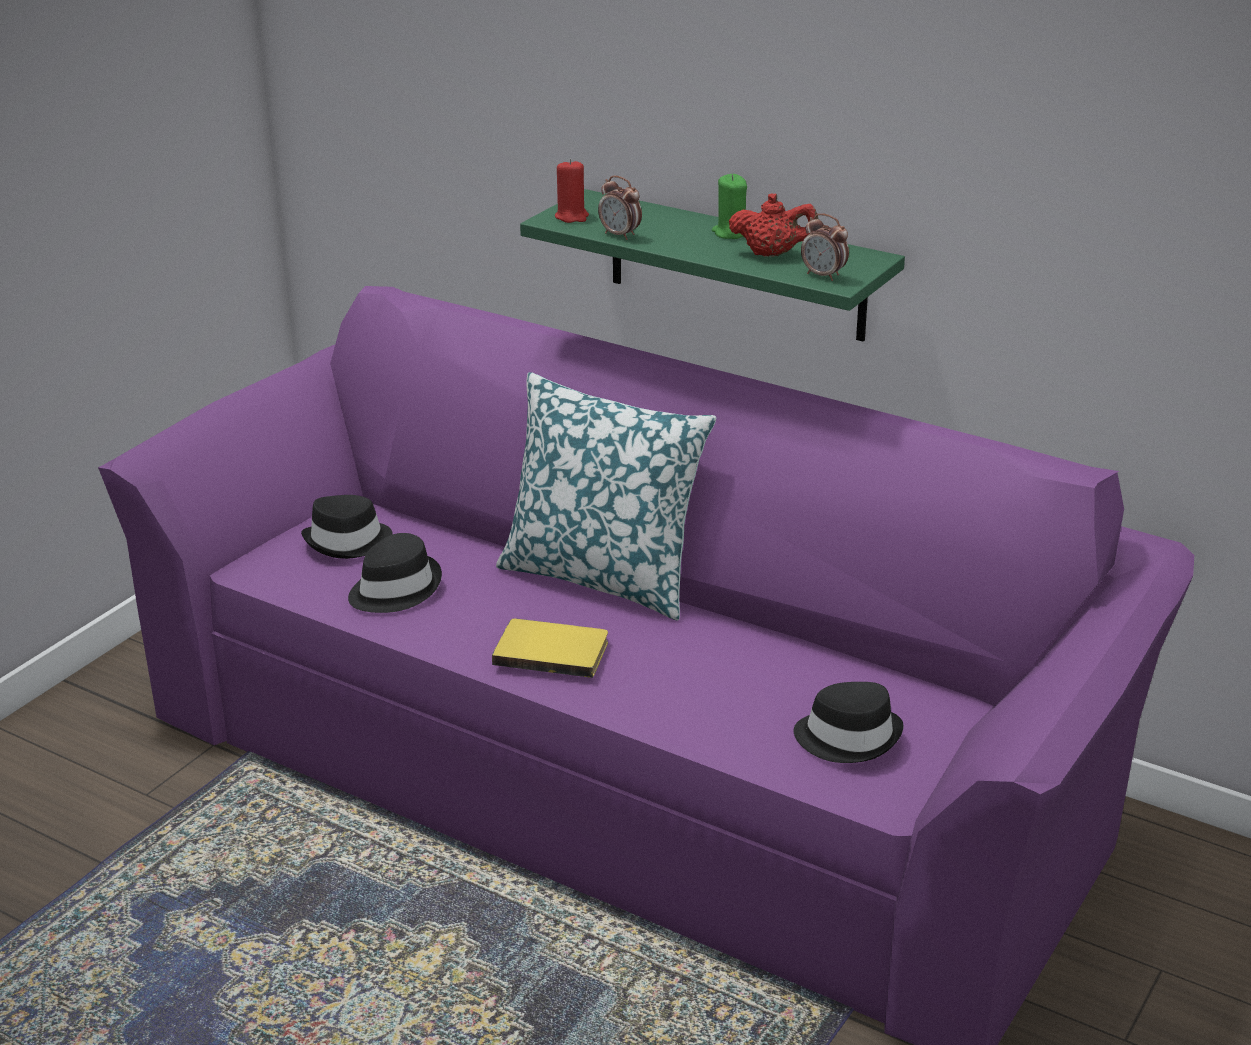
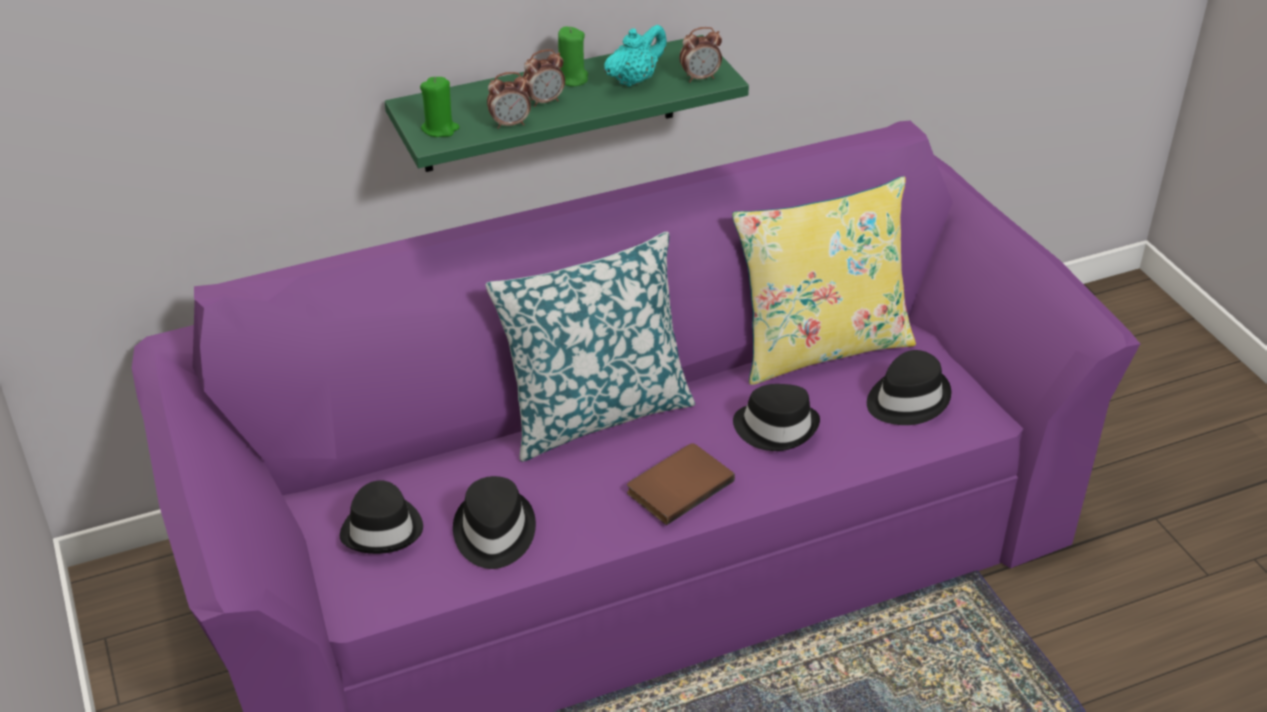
camera: 55 degrees left, 10 degrees up
(552, 650) = (677, 485): yellow book -> brown book
(572, 217) = (440, 129): red candle -> green candle
(677, 235) = (544, 101): none -> alarm clock
(700, 674) = (776, 427): none -> black hat
(772, 254) = (634, 80): red teapot -> turquoise teapot
(866, 659) = (820, 346): none -> yellow pillow

